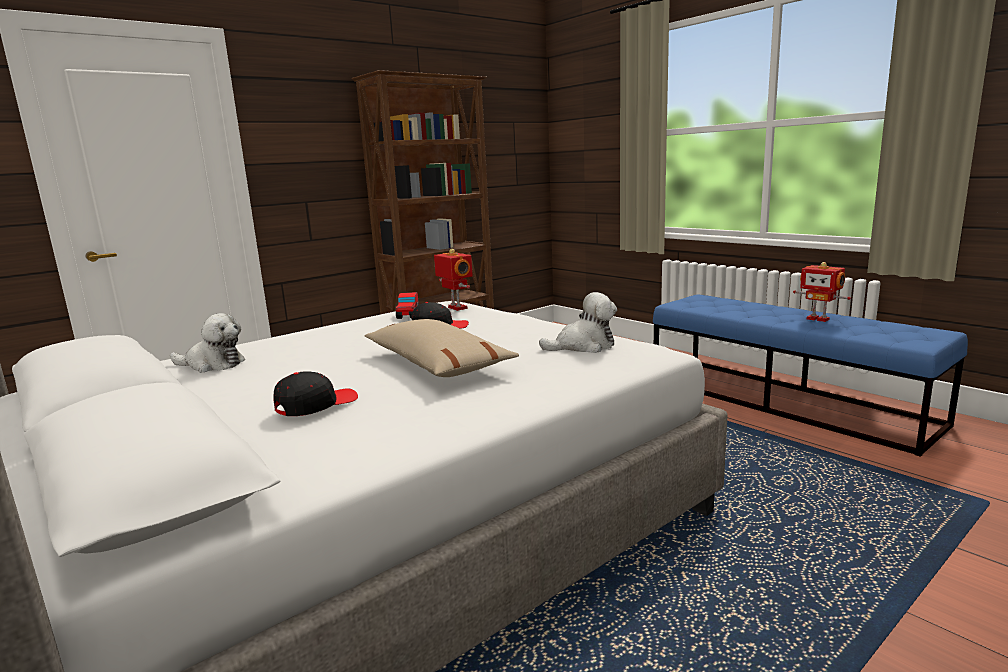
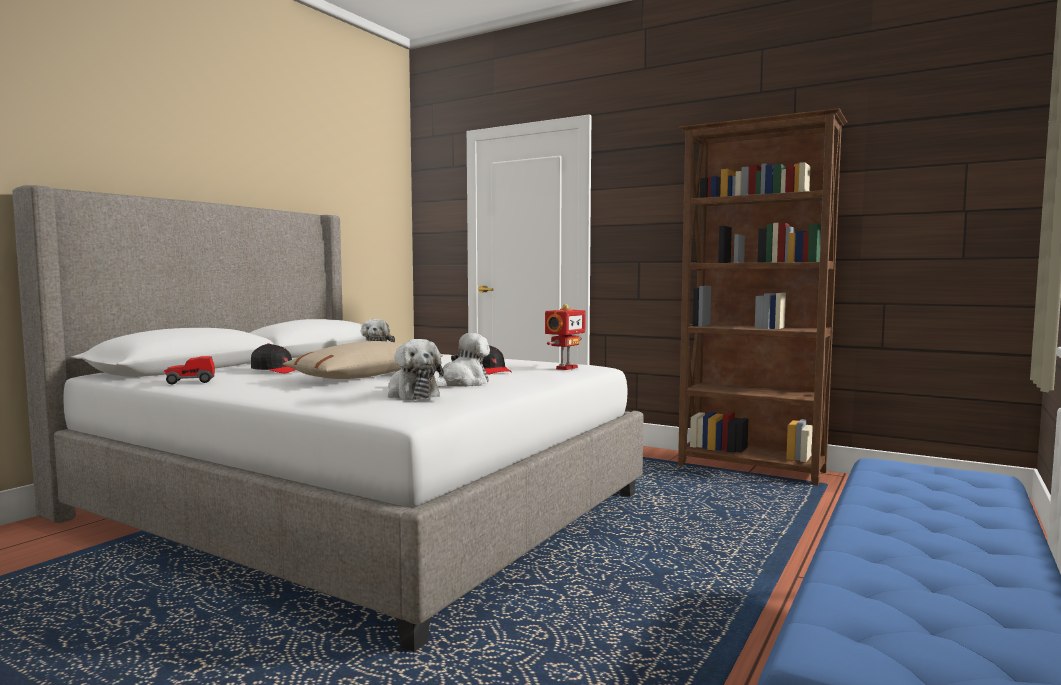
camera: 70 degrees right, 10 degrees down
(408, 315) = (530, 363): toy car -> toy car (190, 382)
(517, 335) = (462, 383): none -> plush toy
(818, 319) = (946, 559): toy robot -> none

